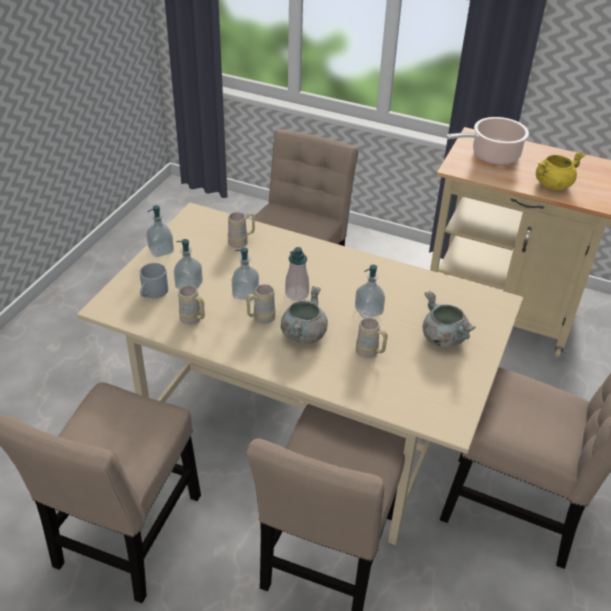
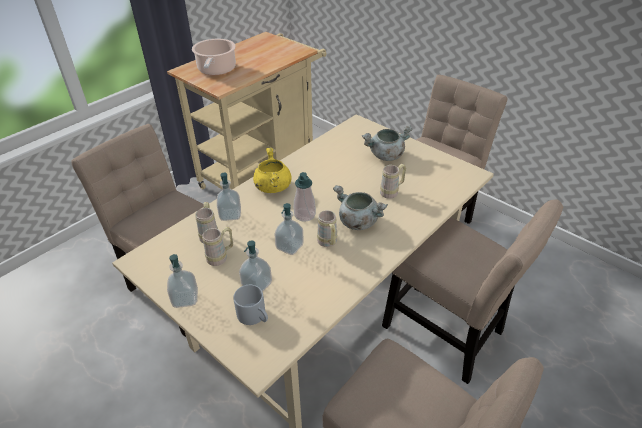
camera: 70 degrees left, 0 degrees up
(193, 320) = (312, 290): beige mug -> beige mug (221, 257)
(368, 311) = (343, 182): soap dispenser -> soap dispenser (230, 215)
(553, 184) = (269, 59): yellow cooking pot -> yellow cooking pot (272, 186)

